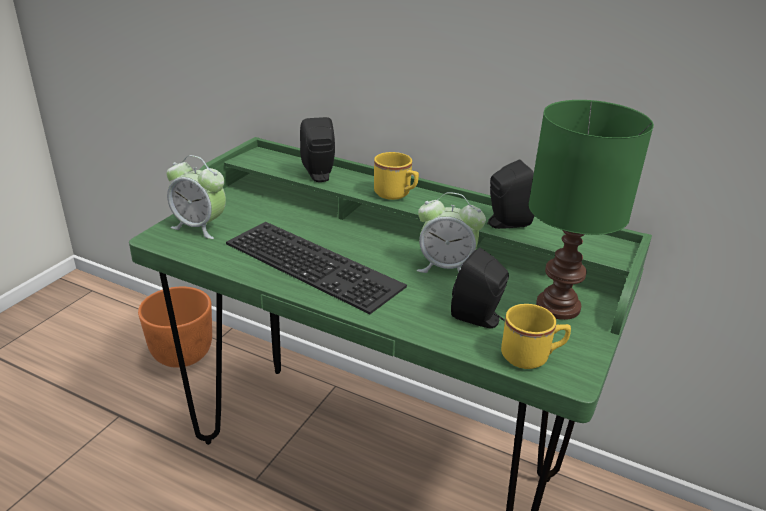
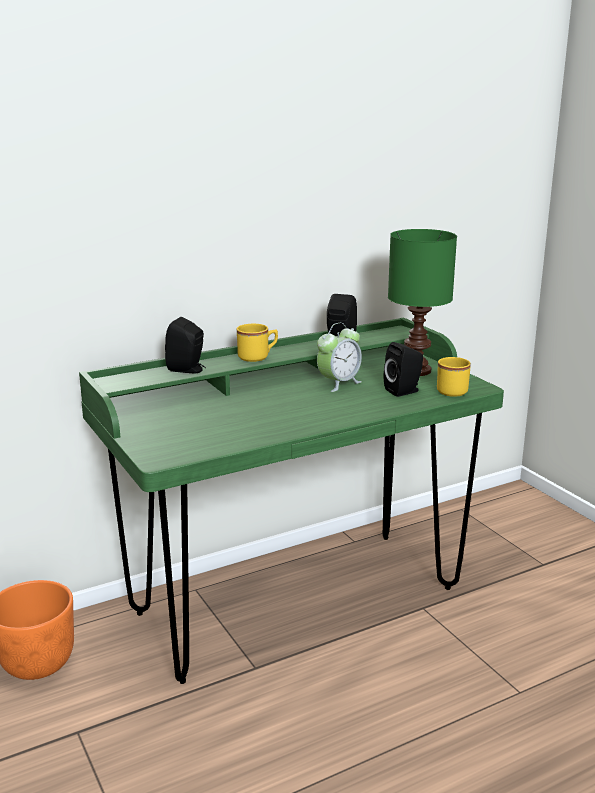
camera: 55 degrees left, 10 degrees down
(200, 227) = (164, 441): alarm clock -> none
(316, 263) = (282, 416): keyboard -> none

